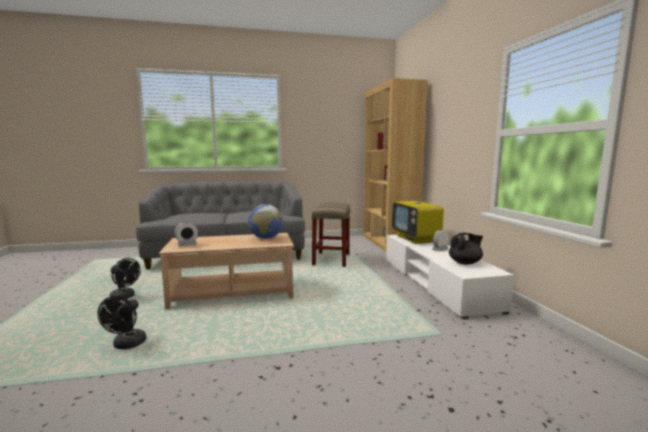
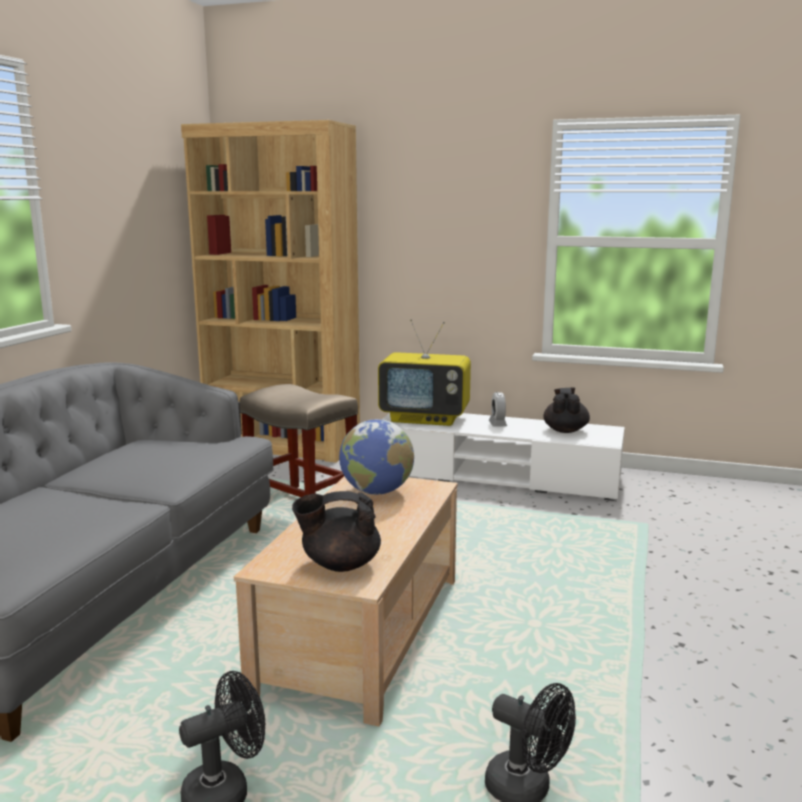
camera: 60 degrees left, 5 degrees up
(187, 245) = (339, 564): alarm clock -> black teapot

